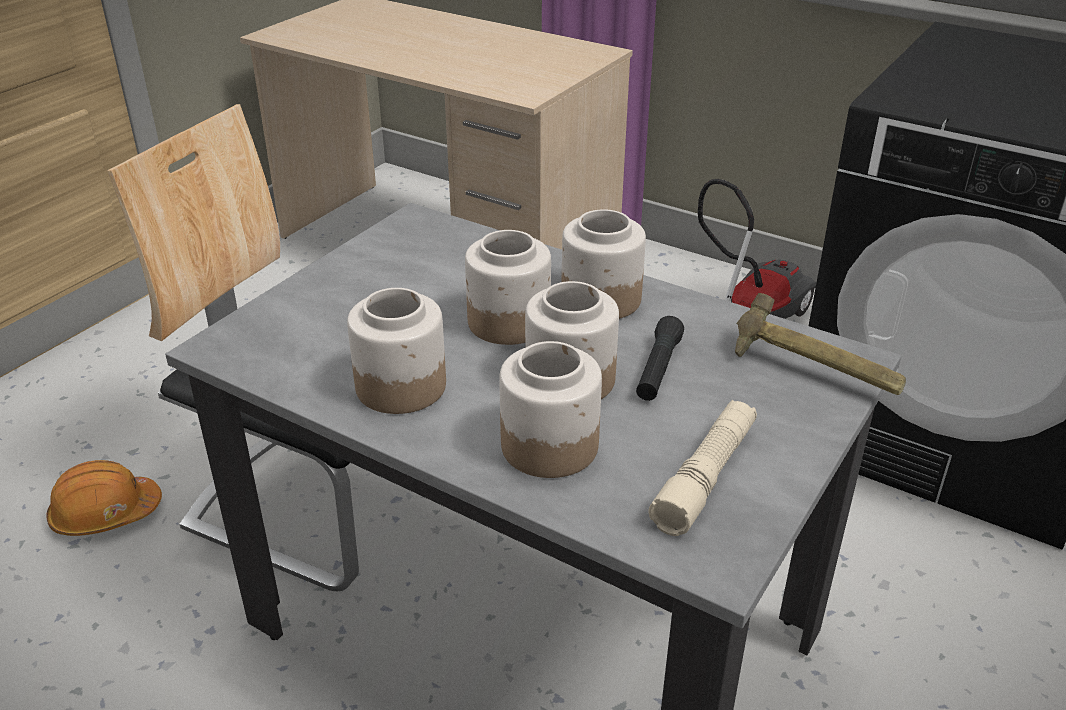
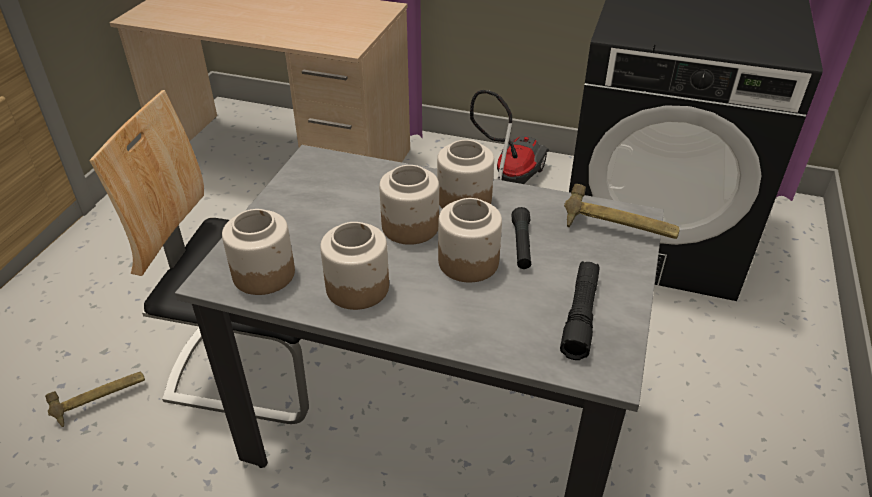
camera: 15 degrees left, 5 degrees up
(105, 514) = (101, 402): orange hard hat -> hammer
(550, 445) = (475, 312): jar -> jar (264, 273)
(705, 477) = (580, 315): beige flashlight -> black flashlight

